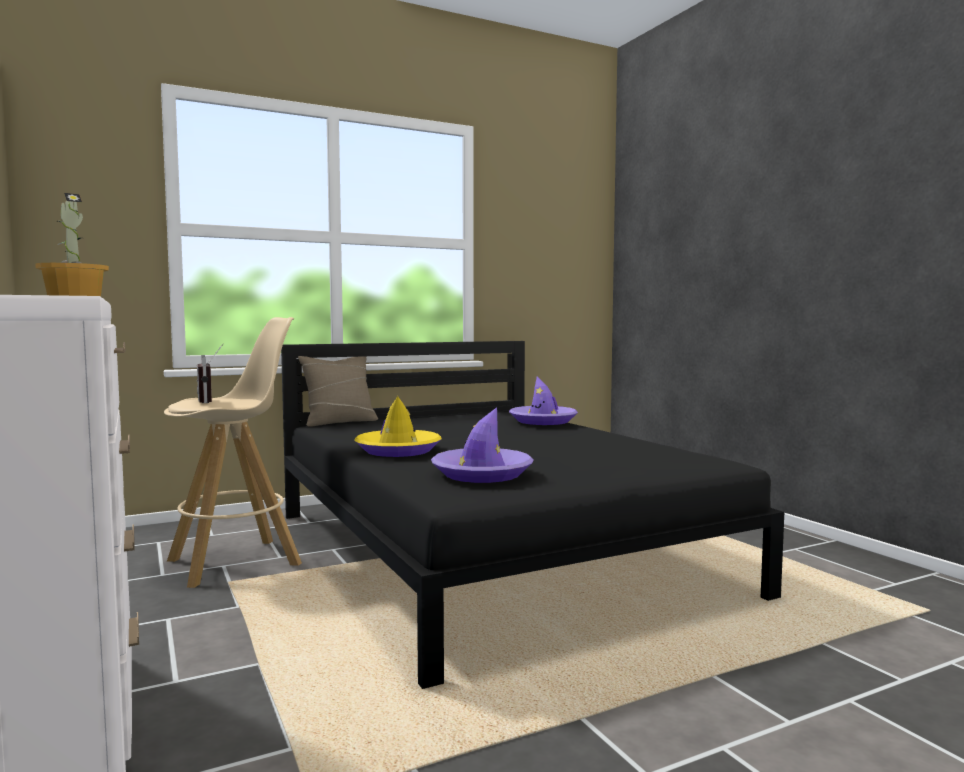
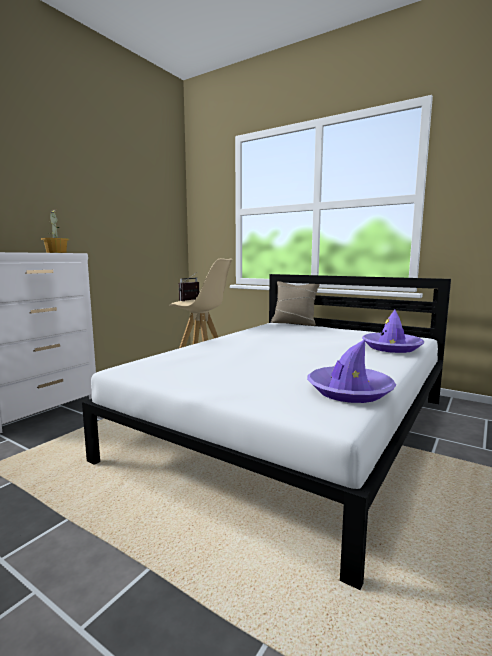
camera: 60 degrees right, 5 degrees up
(398, 450) = (232, 342): yellow hat -> none
(482, 474) = (188, 363): purple hat -> purple hat (349, 391)
(491, 550) = (294, 427): black bed -> white bed

